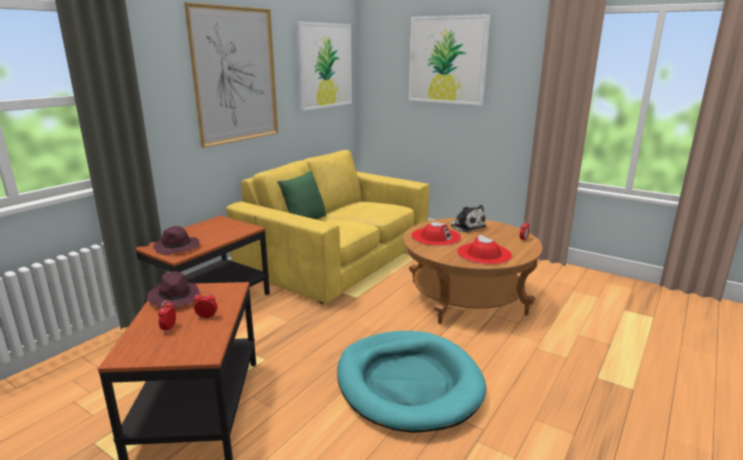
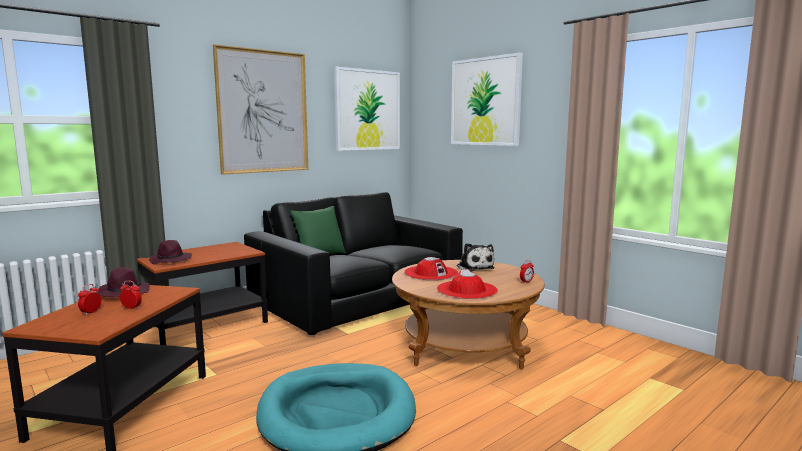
camera: 15 degrees right, 10 degrees down
(337, 257) = (357, 298): yellow sofa -> black sofa

